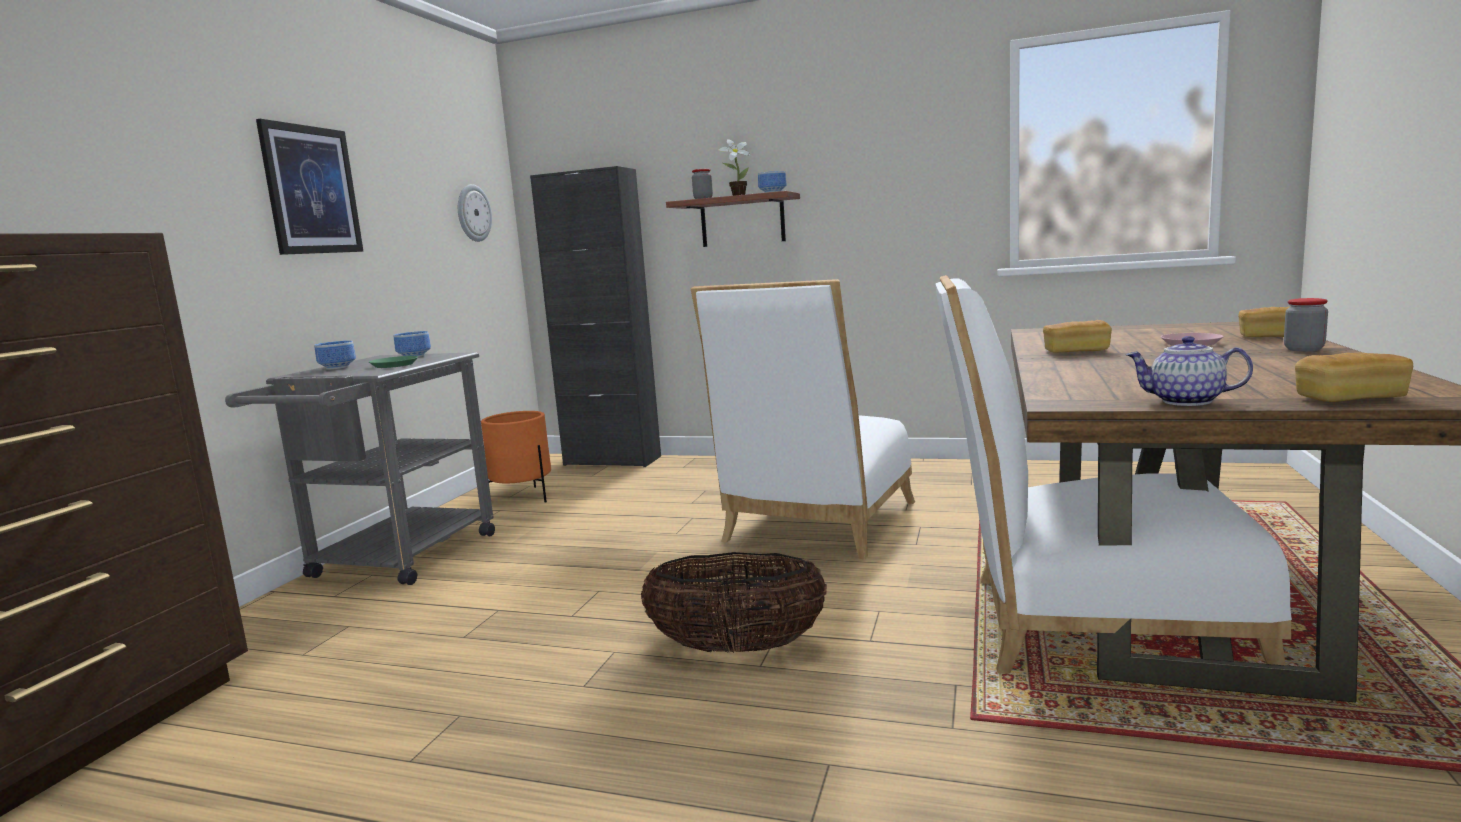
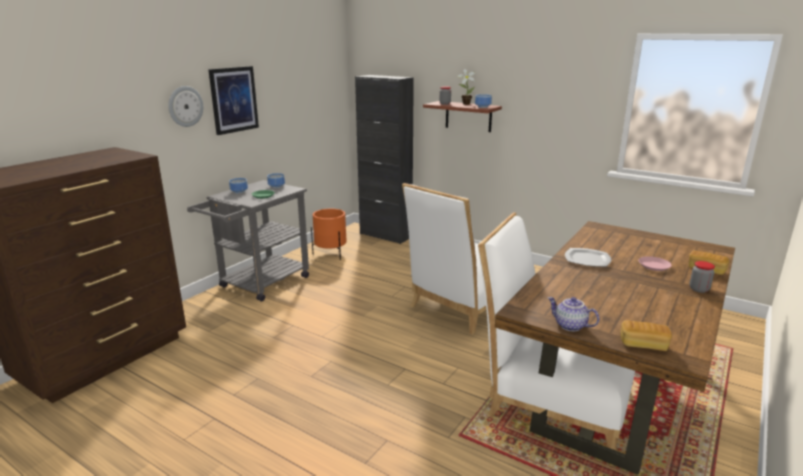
camera: 15 degrees right, 10 degrees up
(473, 213) = (323, 95): wall clock -> wall clock (185, 106)
(737, 648) = (383, 372): basket -> none
(1076, 351) = (586, 259): bread -> plate

